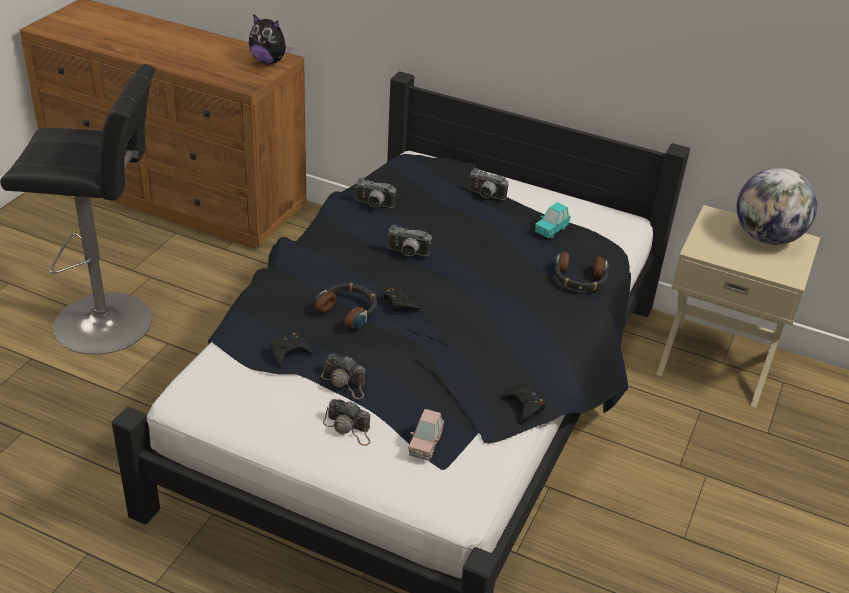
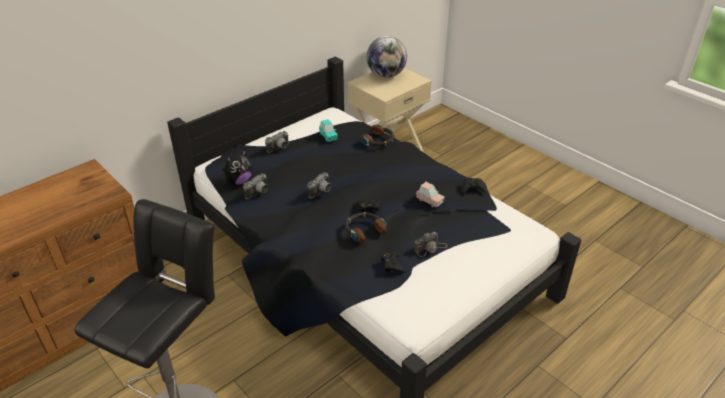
camera: 65 degrees left, 0 degrees up
(269, 61) = (86, 175): plush toy -> plush toy (239, 181)
(349, 428) = (467, 257): camera -> none
(425, 444) = (490, 231): pink toy car -> pink toy car (429, 201)

